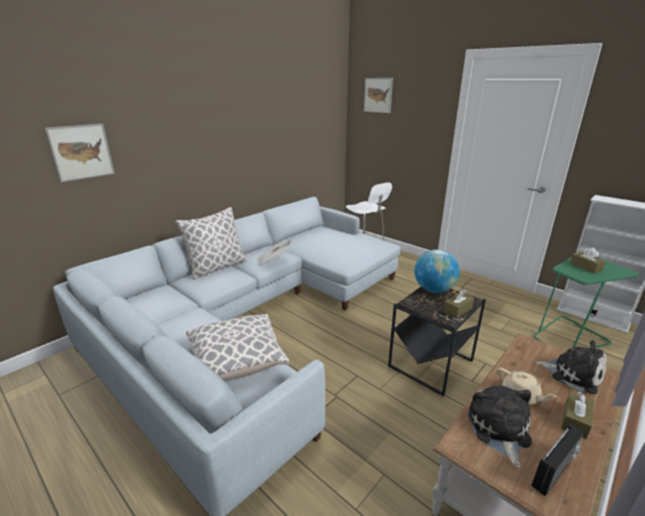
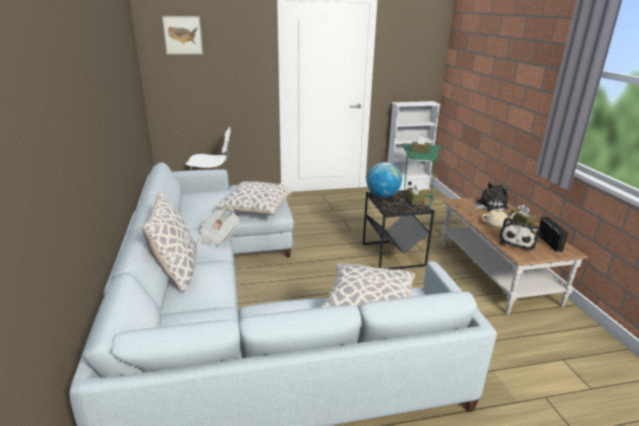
camera: 55 degrees left, 0 degrees up
(81, 152) = (40, 159): picture -> none
(335, 255) = (256, 210): none -> pillow
(499, 430) = (517, 242): plush toy -> plush toy turned 105 degrees counterclockwise

